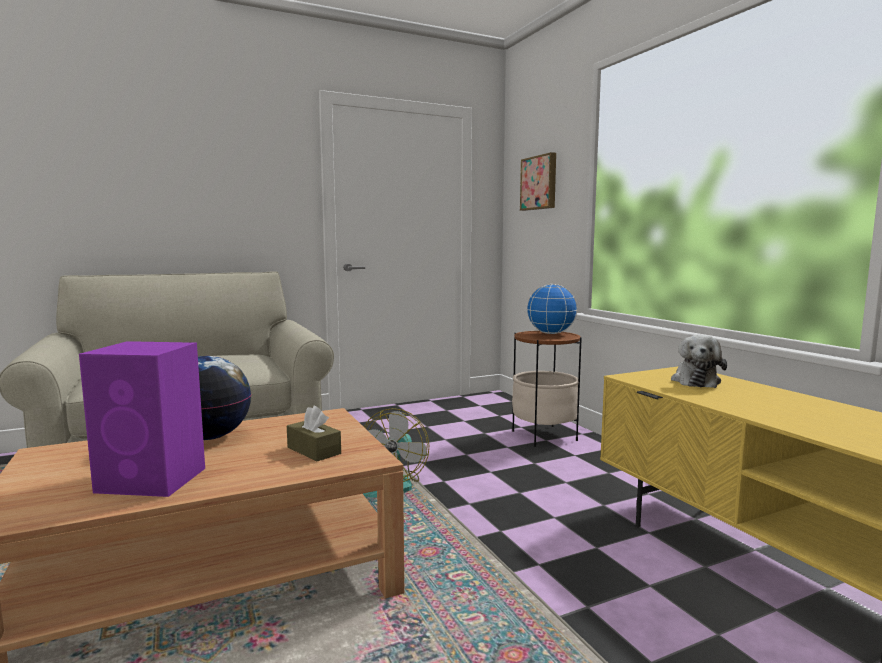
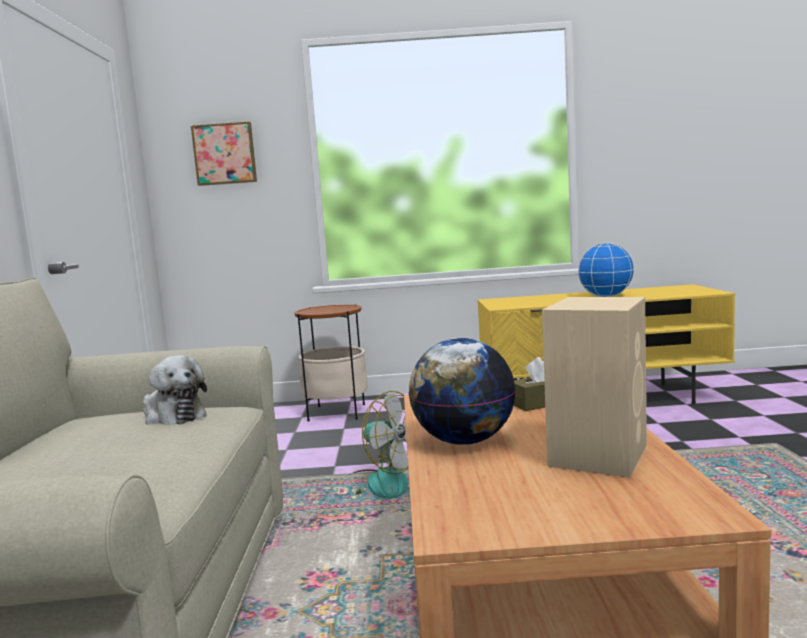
camera: 65 degrees left, 0 degrees up
(154, 480) = (599, 454): purple speaker -> beige speaker
(550, 333) = (323, 308): globe -> globe (606, 297)
(695, 381) = (524, 300): plush toy -> plush toy (172, 416)

